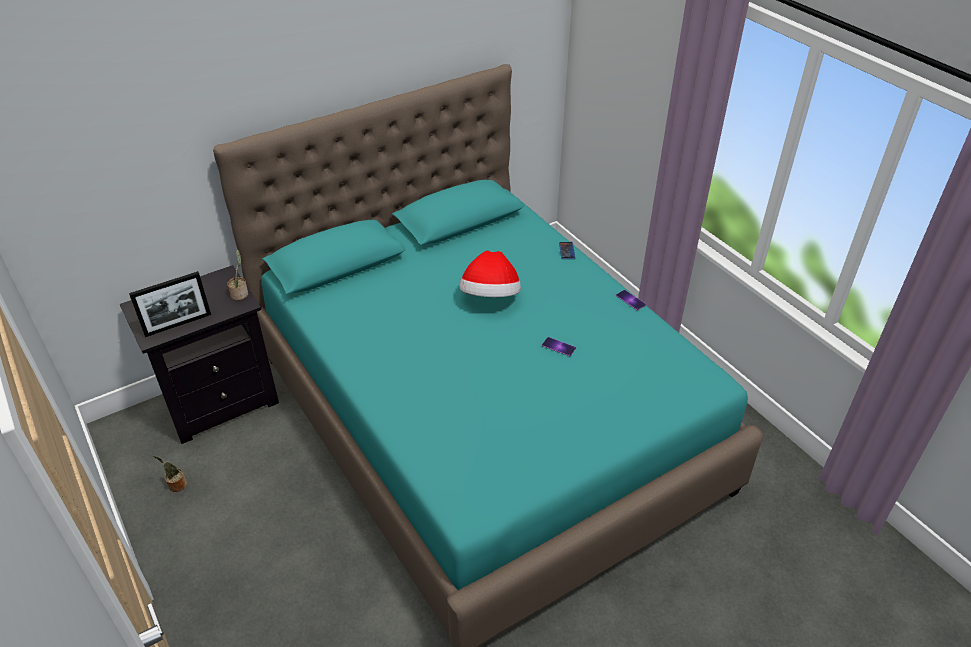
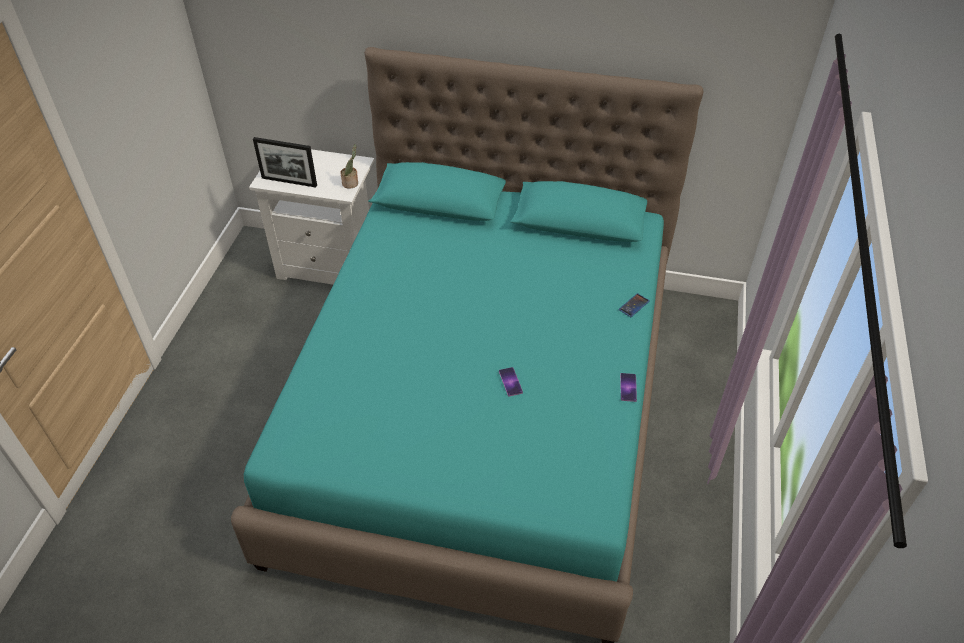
camera: 45 degrees right, 5 degrees up
(176, 485) = (244, 304): potted plant -> none
(221, 401) = (330, 265): black nightstand -> white nightstand
(490, 297) = (514, 303): hat -> none

